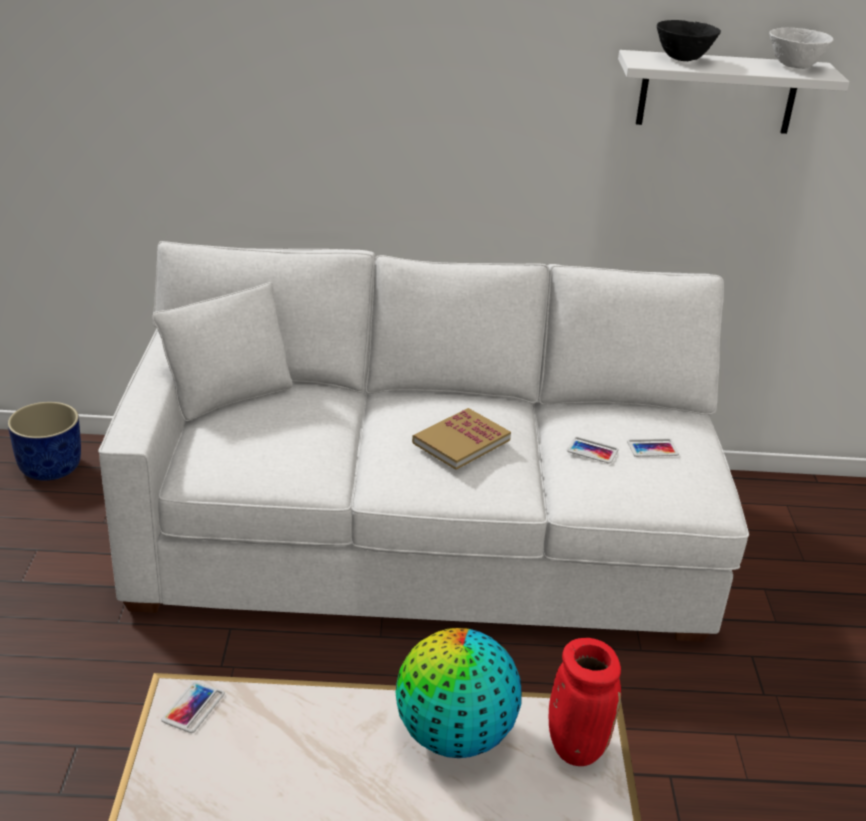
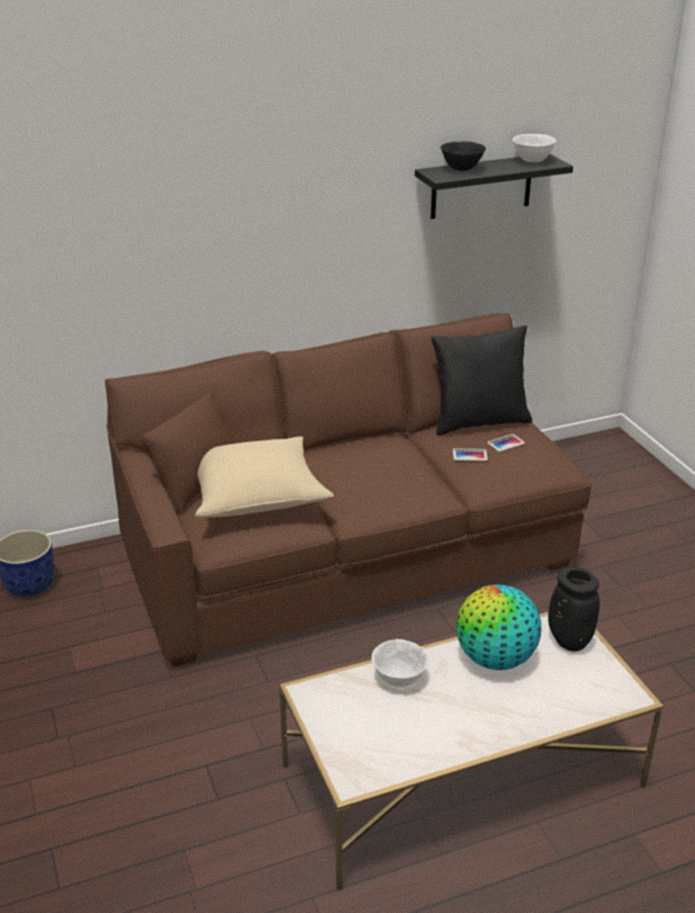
camera: 20 degrees left, 0 degrees up
(193, 707) = (323, 696): phone -> none
(284, 429) = (256, 497): none -> beige pillow
(306, 718) = (399, 678): none -> white bowl
(425, 538) = (347, 553): white sofa -> brown sofa
(461, 441) = (384, 472): book -> none
(574, 746) = (567, 641): red vase -> black vase
(636, 413) = (479, 422): none -> black pillow
(717, 92) = (481, 186): white shelf -> black shelf

